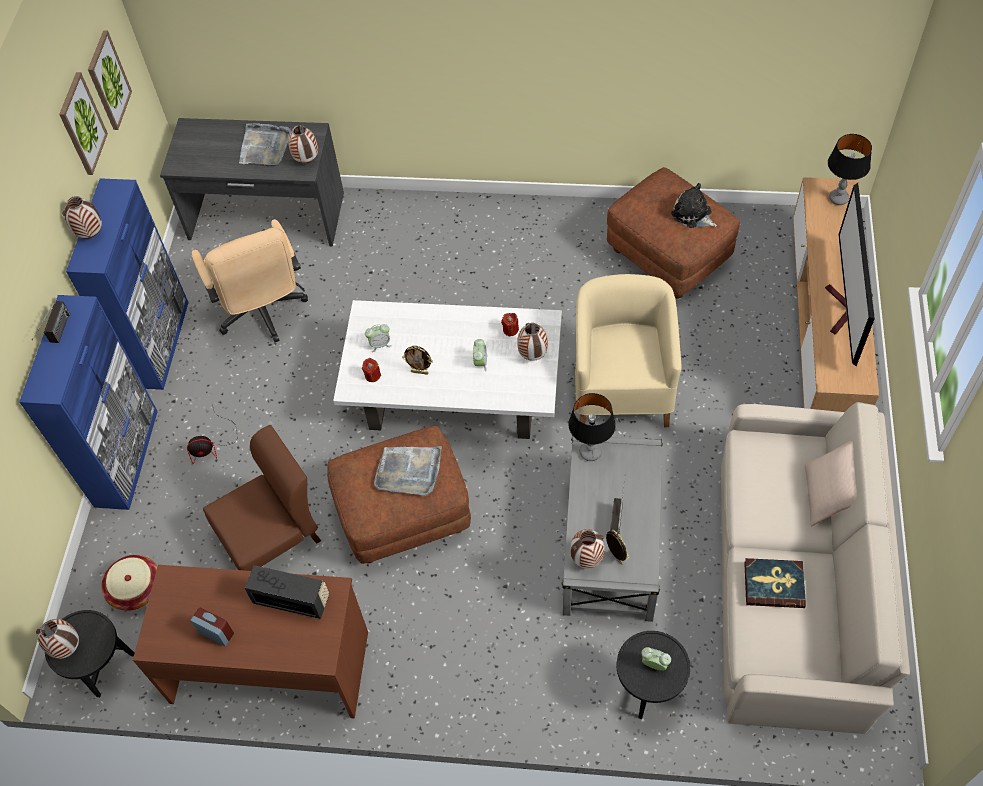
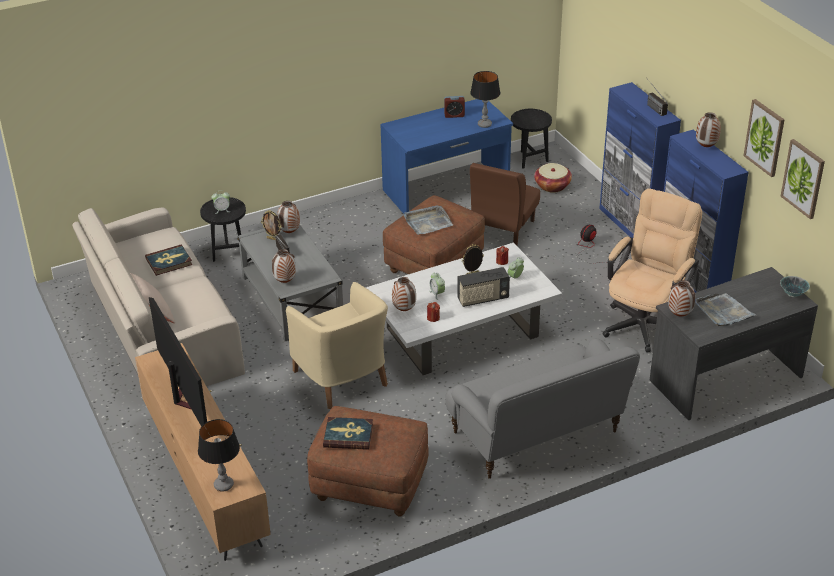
camera: 145 degrees right, 20 degrees down
(68, 648) = (535, 116): vase -> vase (285, 282)
(184, 137) = (792, 294): none -> bowl
(263, 313) = (645, 321): beige office chair -> beige office chair turned 90 degrees clockwise
(270, 665) = (446, 189): brown desk -> blue desk
(292, 600) = (429, 135): radio -> radio (483, 299)
(483, 238) = (537, 434): none -> grey sofa
(590, 452) = (323, 275): table lamp -> table lamp (484, 124)
(693, 215) = (348, 435): plush toy -> book

